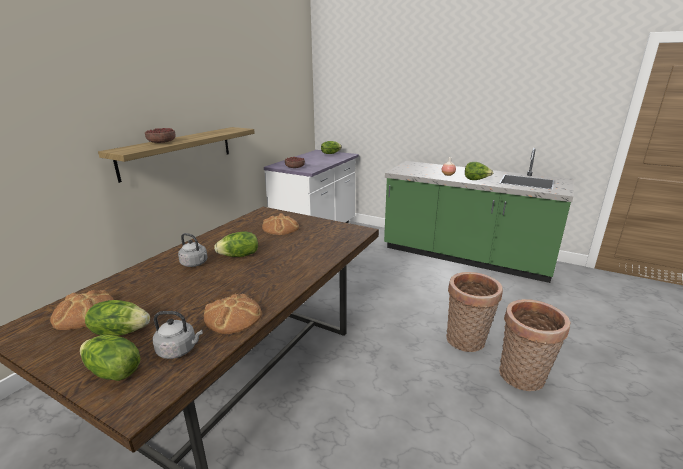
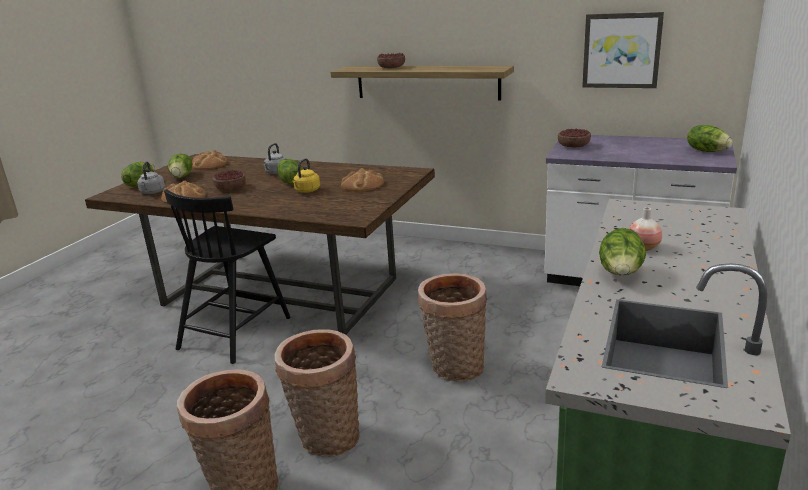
camera: 85 degrees right, 0 degrees up
(225, 287) = (231, 188): none -> bowl
(276, 110) = (621, 50): none -> picture
(277, 248) = (306, 191): none -> yellow kettle
(313, 402) = (236, 332): none -> black chair
(395, 291) = (454, 368): none -> basket

